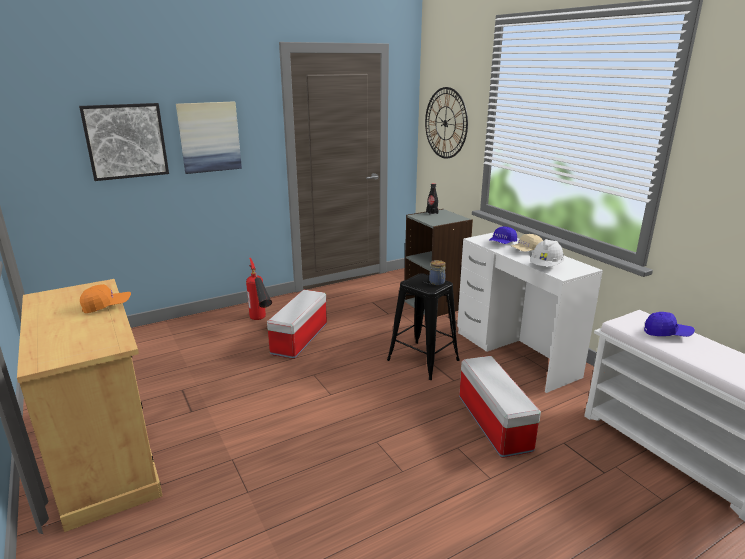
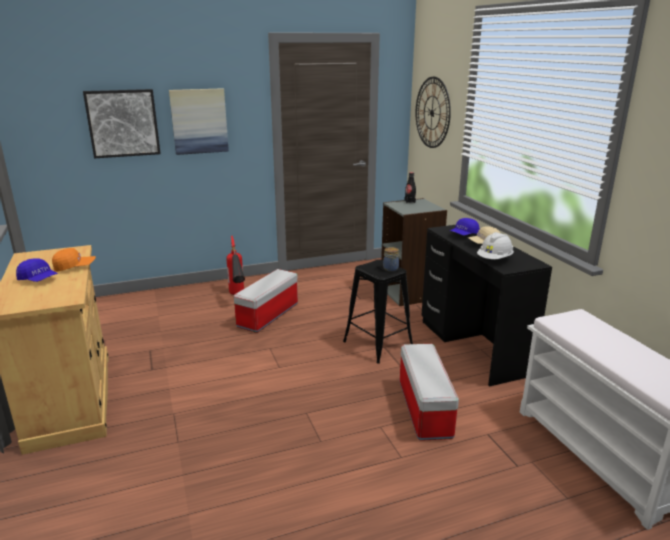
camera: 10 degrees right, 0 degrees up
(515, 354) = (473, 347): white desk -> black desk
(667, 333) = (596, 333): blue cap -> blue cap (38, 279)

